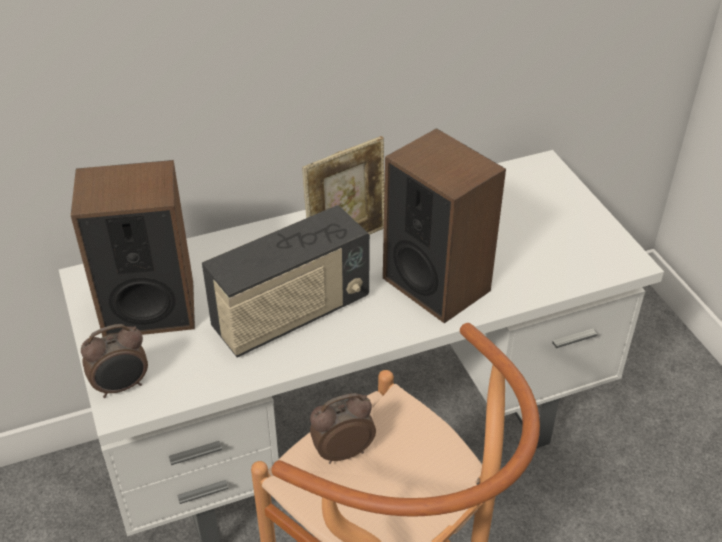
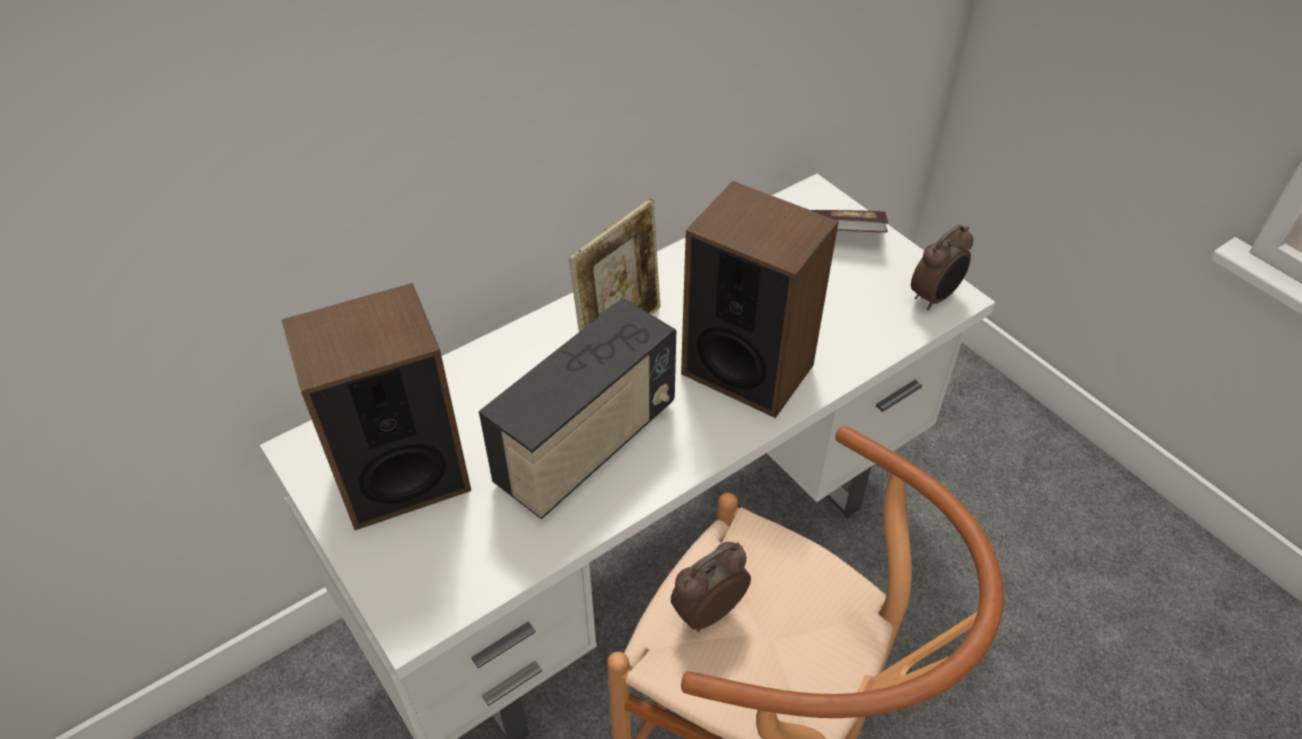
camera: 15 degrees left, 5 degrees up
(122, 387) = (404, 592): alarm clock -> alarm clock (935, 297)
(555, 199) = (843, 234): none -> book

